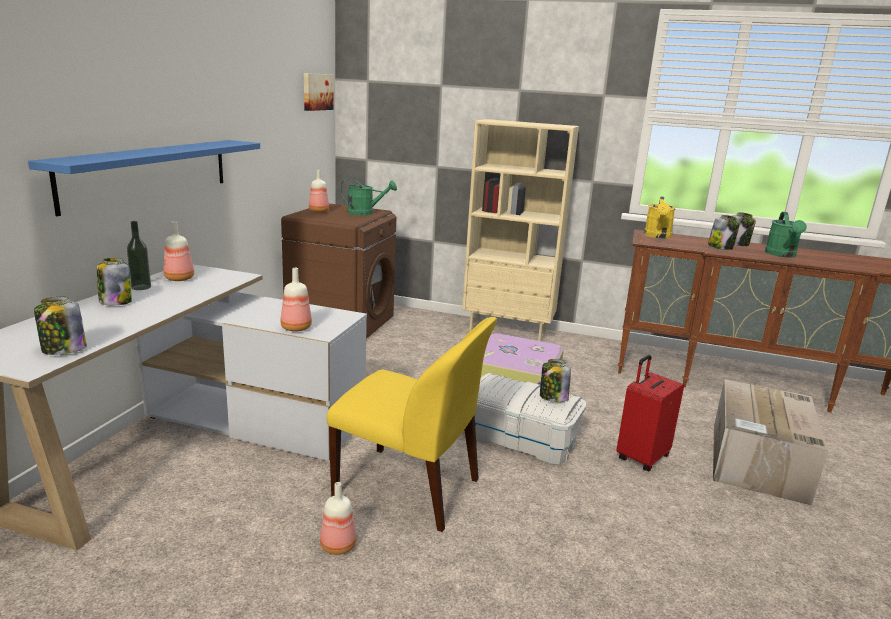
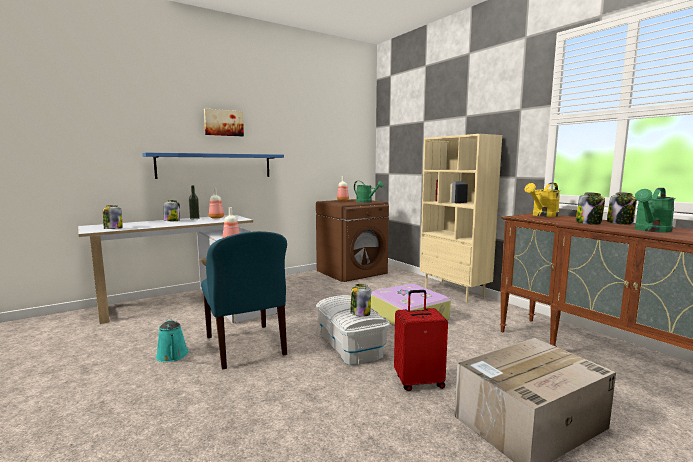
camera: 40 degrees right, 10 degrees down
(317, 92) = (356, 133): picture -> picture (223, 123)
(338, 545) = (172, 356): bottle -> turquoise watering can
(410, 488) = (246, 347): yellow chair -> blue chair

